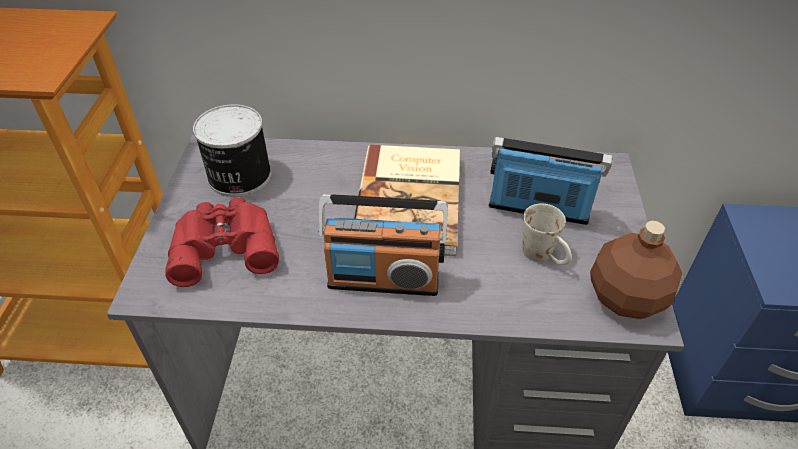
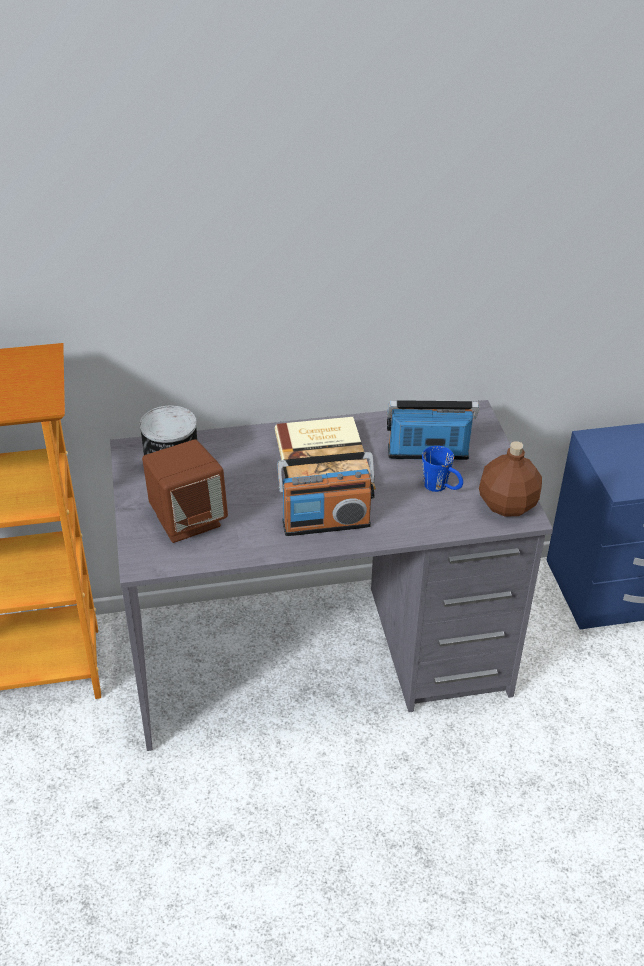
camera: 15 degrees left, 5 degrees down
(224, 244) = (188, 520): red binoculars -> brown speaker
(544, 257) = (441, 487): white mug -> blue mug

